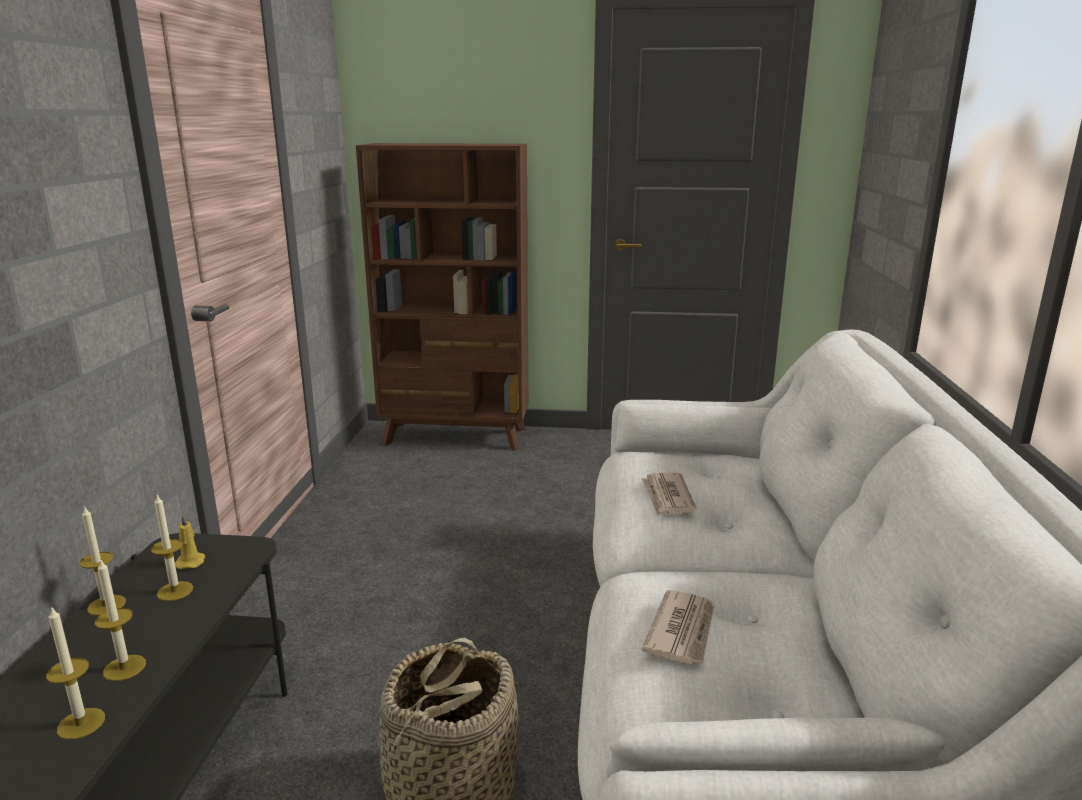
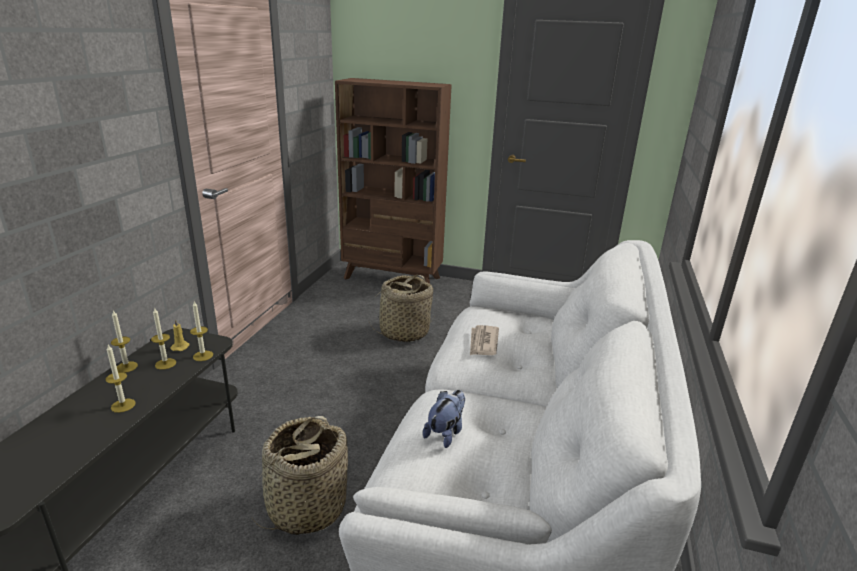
camera: 10 degrees right, 5 degrees up
(81, 723) = (90, 433): candle -> candle (203, 356)
(502, 509) = (404, 332): none -> basket
(682, 630) = (446, 433): newspaper -> plush toy

